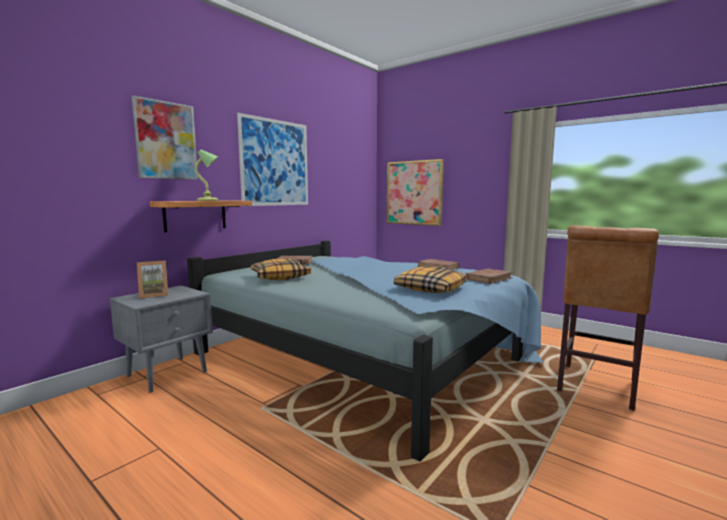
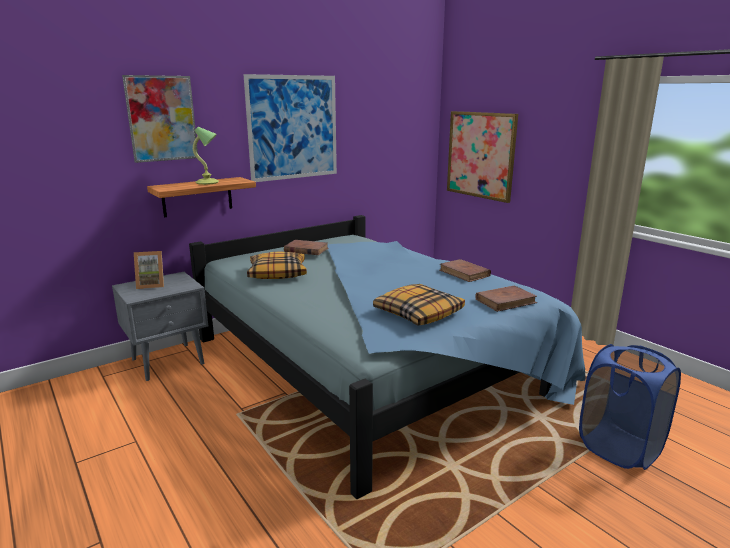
camera: 15 degrees right, 10 degrees up
(596, 388) = (619, 448): brown stool -> blue laundry basket

